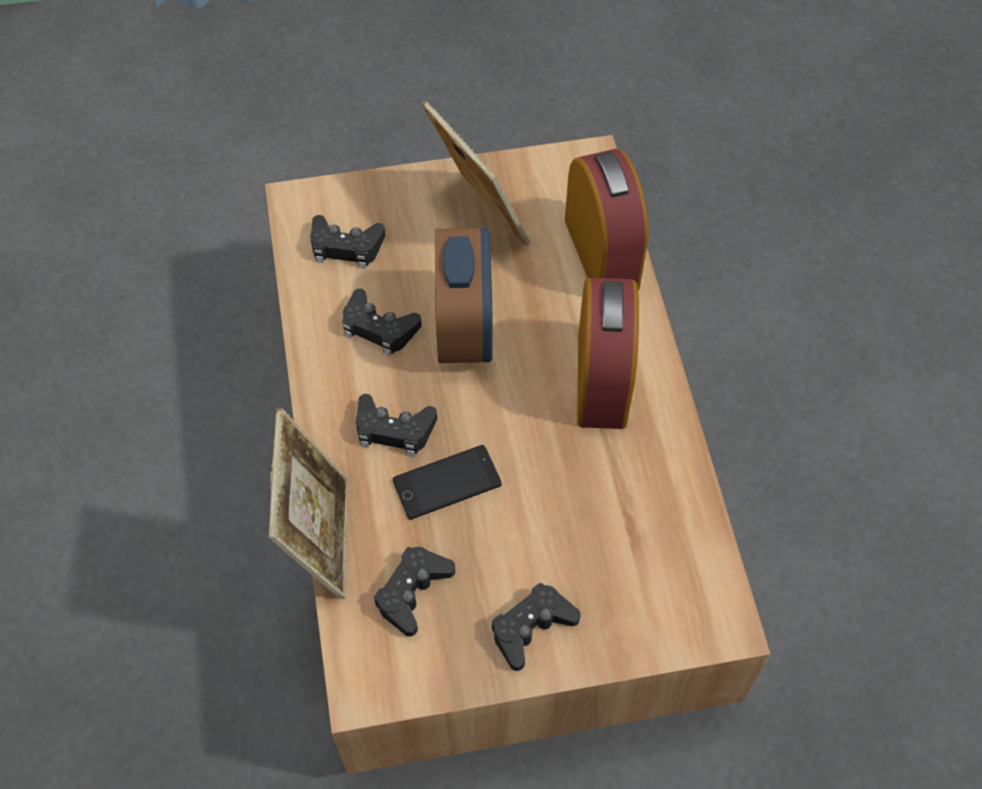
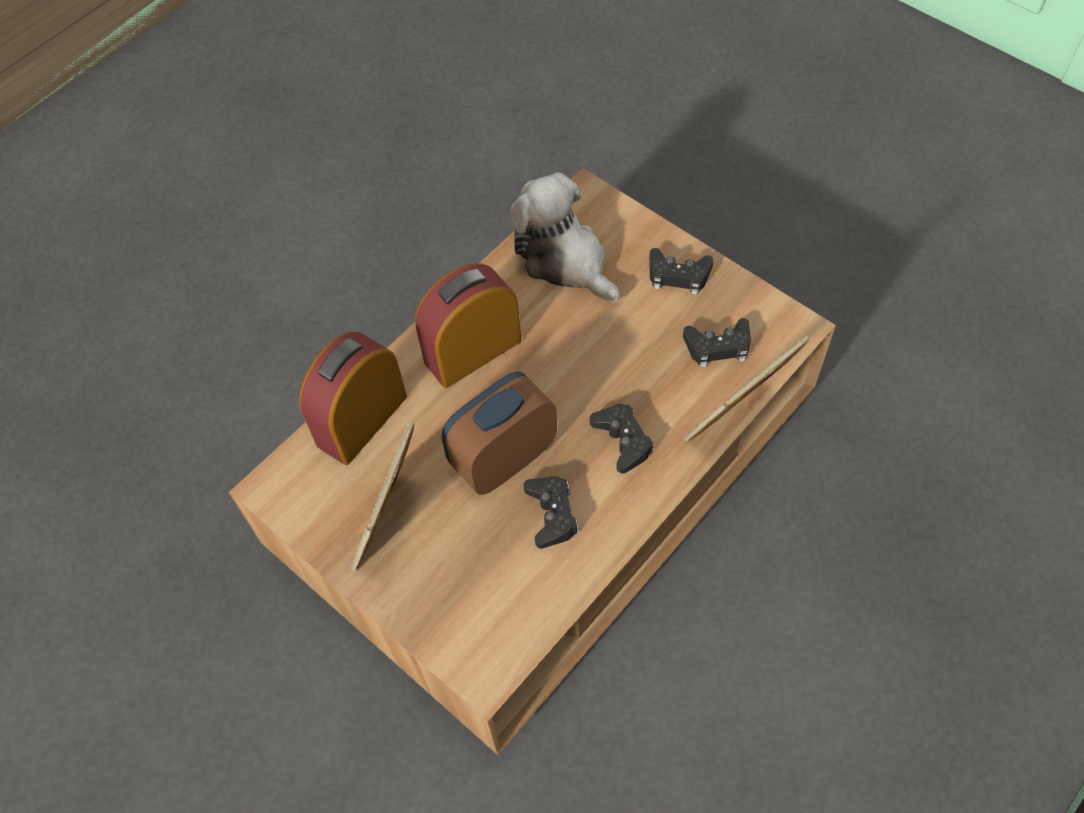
camera: 125 degrees left, 0 degrees up
(346, 247) = (499, 598): black game controller -> none
(447, 482) = (630, 382): phone -> none
(646, 535) = (565, 260): none -> plush toy

